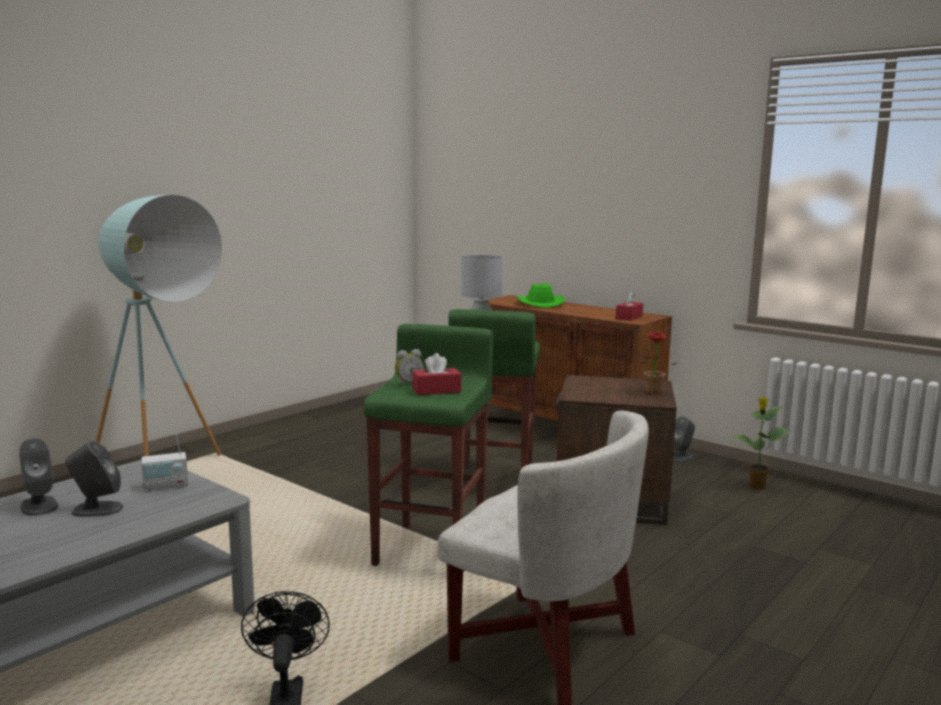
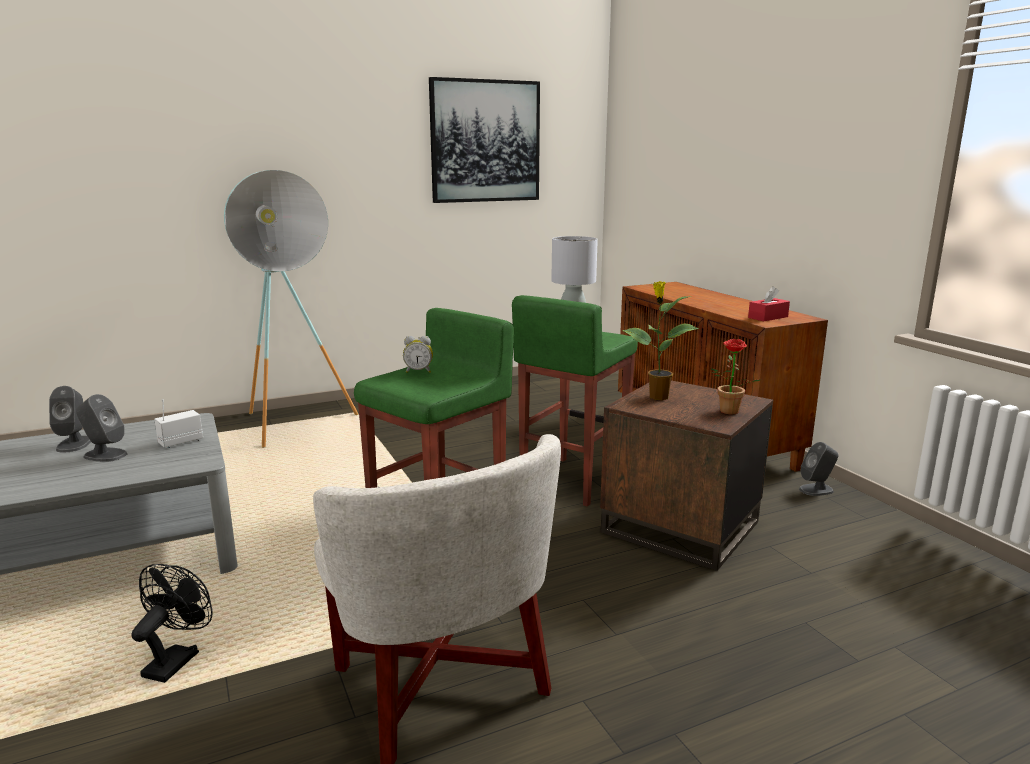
camera: 25 degrees right, 5 degrees up
(166, 485) = (180, 442): radio -> radio turned 135 degrees clockwise
(316, 167) = (485, 141): none -> picture
(436, 390) = (431, 382): red tissue box -> none
(539, 304) = (689, 293): green hat -> none
(756, 486) = (883, 545): potted plant -> potted plant (657, 397)

